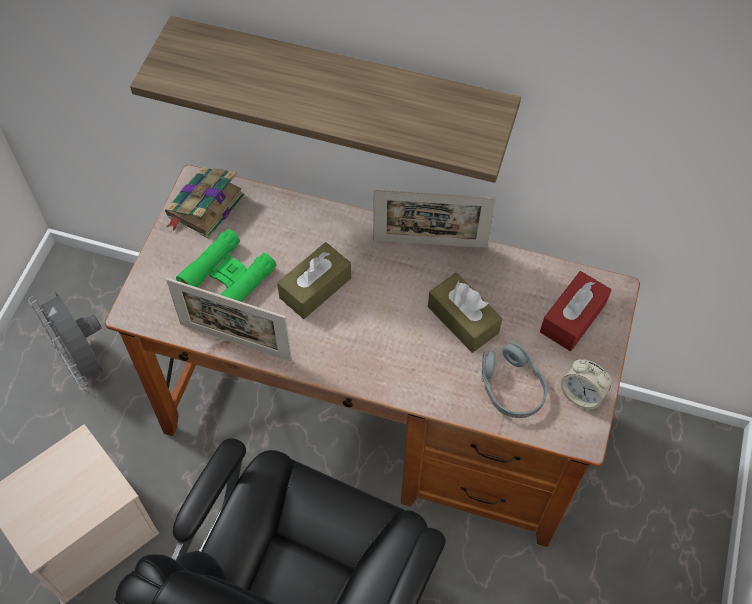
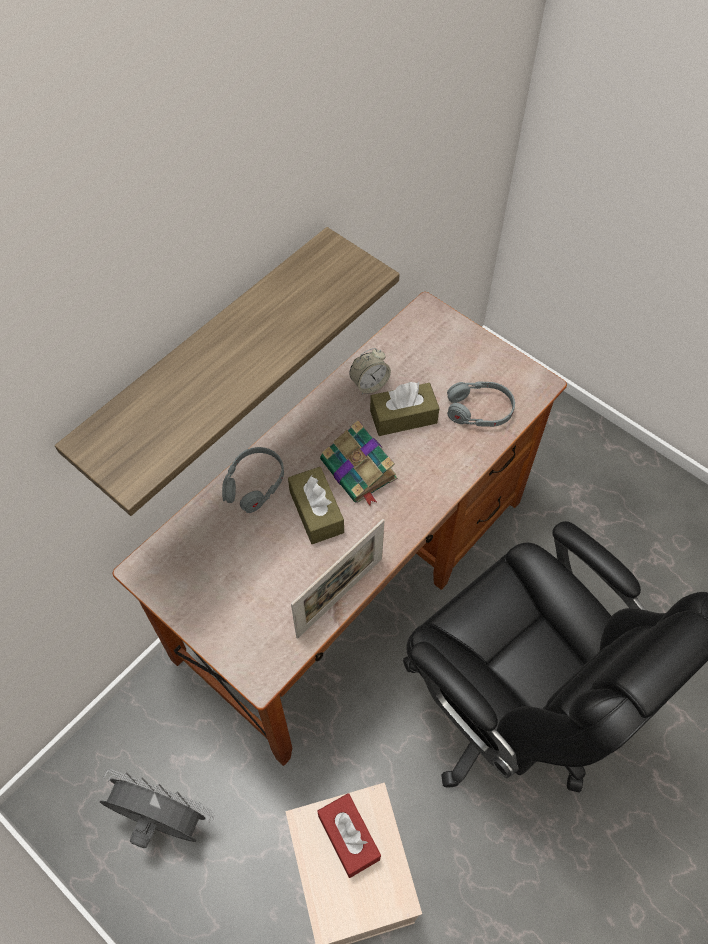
camera: 65 degrees left, 0 degrees up
(83, 361) = (162, 820): grey fan -> grey fan turned 150 degrees counterclockwise
(204, 207) = (174, 572): book -> book (359, 471)
(228, 277) = (267, 579): green binoculars -> none
(320, 227) = (254, 484): none -> grey headphones
(430, 243) = (317, 409): picture frame -> none
(572, 318) = (438, 345): red tissue box -> red tissue box (349, 837)
(581, 395) = (506, 369): alarm clock -> alarm clock (369, 384)

